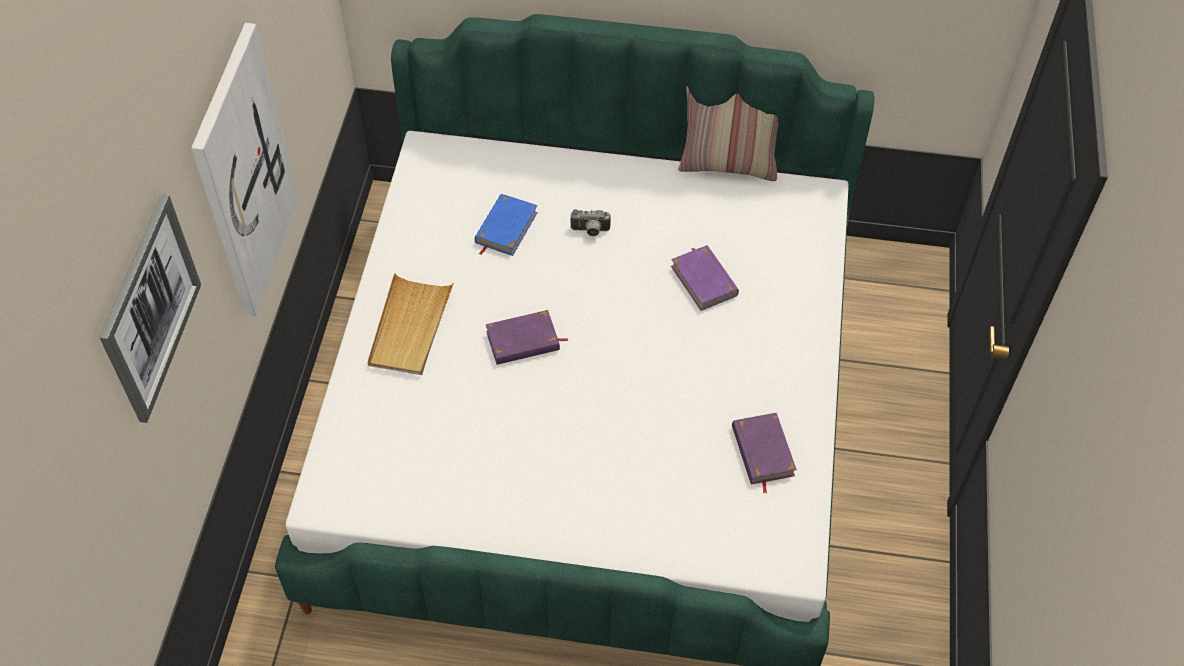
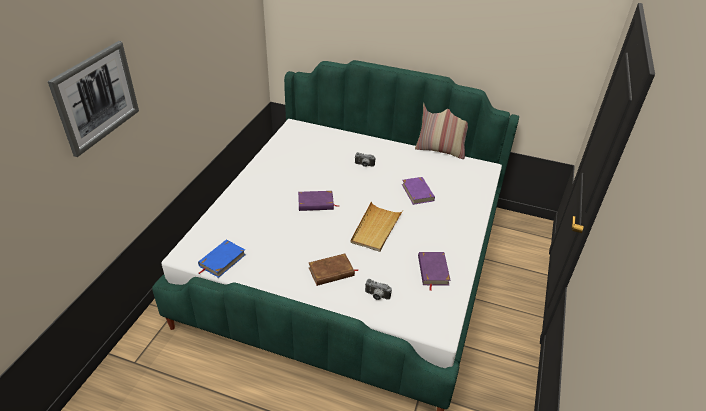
camera: 10 degrees right, 15 degrees down
(243, 174) = (184, 80): picture -> none
(410, 327) = (260, 189): beige tray -> beige tray (376, 228)
(506, 228) = (322, 158): blue book -> blue book (222, 260)
(590, 488) = (331, 272): none -> brown book
(678, 522) = (376, 296): none -> camera

